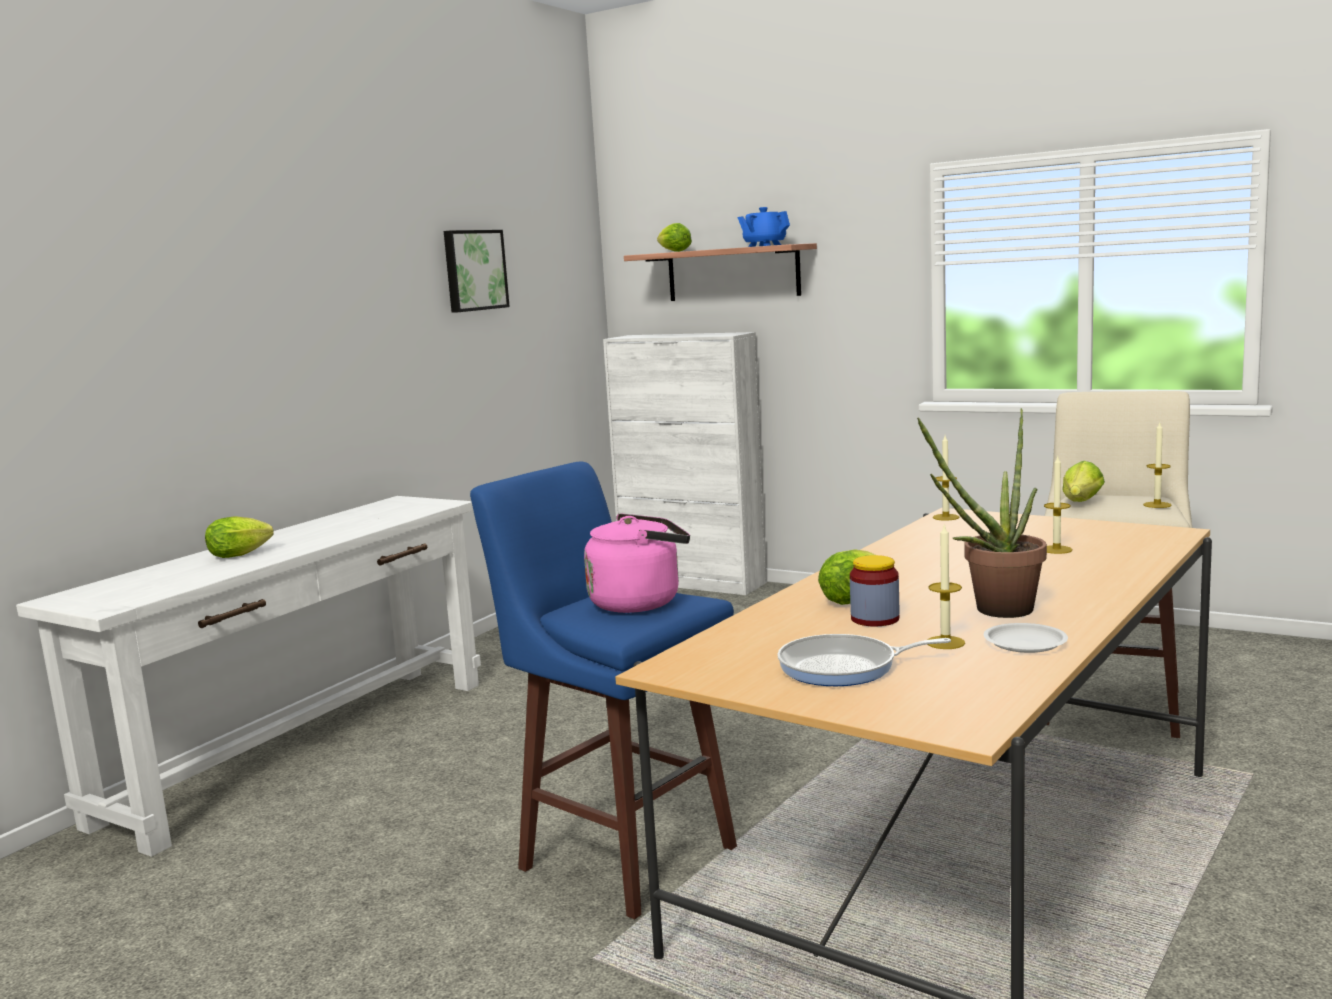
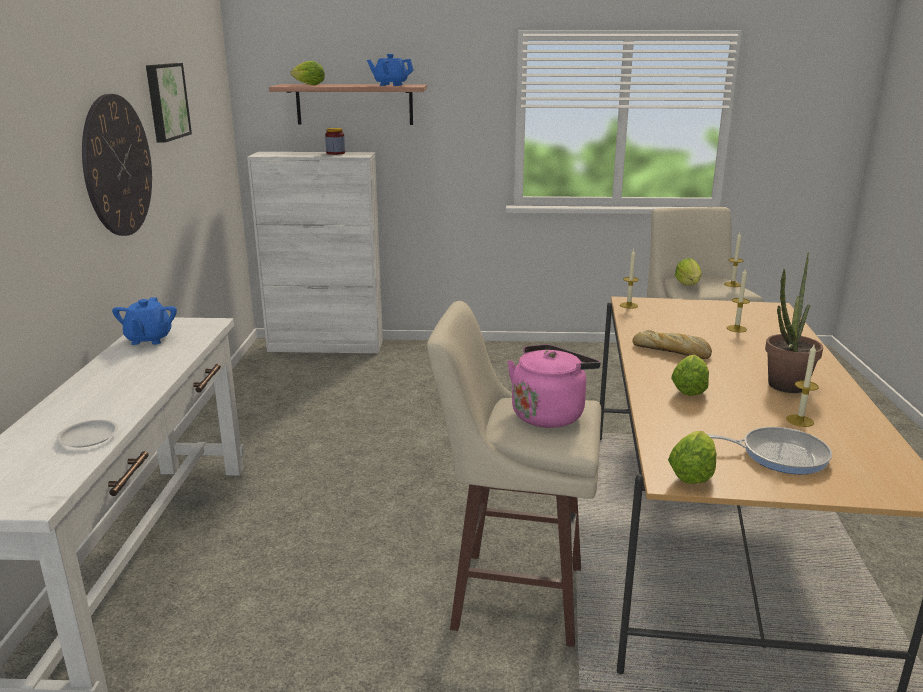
camera: 30 degrees left, 10 degrees up
(242, 554) = (90, 408): lettuce -> lettuce (693, 473)
(370, 512) = (149, 339): none -> blue teapot
(380, 331) = (117, 166): none -> wall clock
(624, 855) = (513, 595): blue stool -> beige stool
(844, 668) = (779, 455): frying pan -> frying pan turned 135 degrees counterclockwise
(875, 619) = (728, 406): jar -> jar (335, 153)
(911, 564) = (672, 351): none -> bread
(1026, 643) = (842, 413): white plate -> white plate (89, 437)

